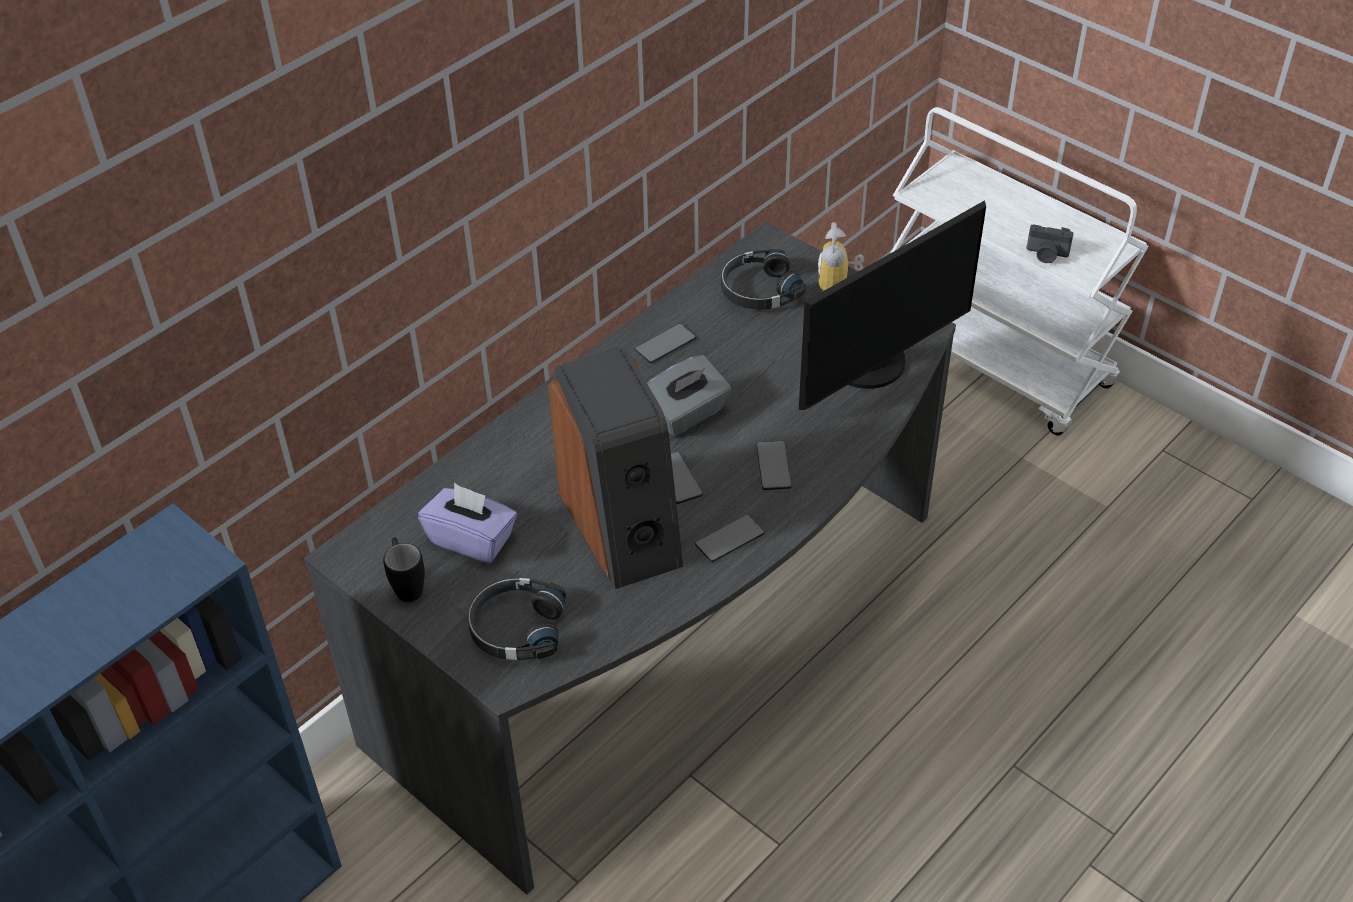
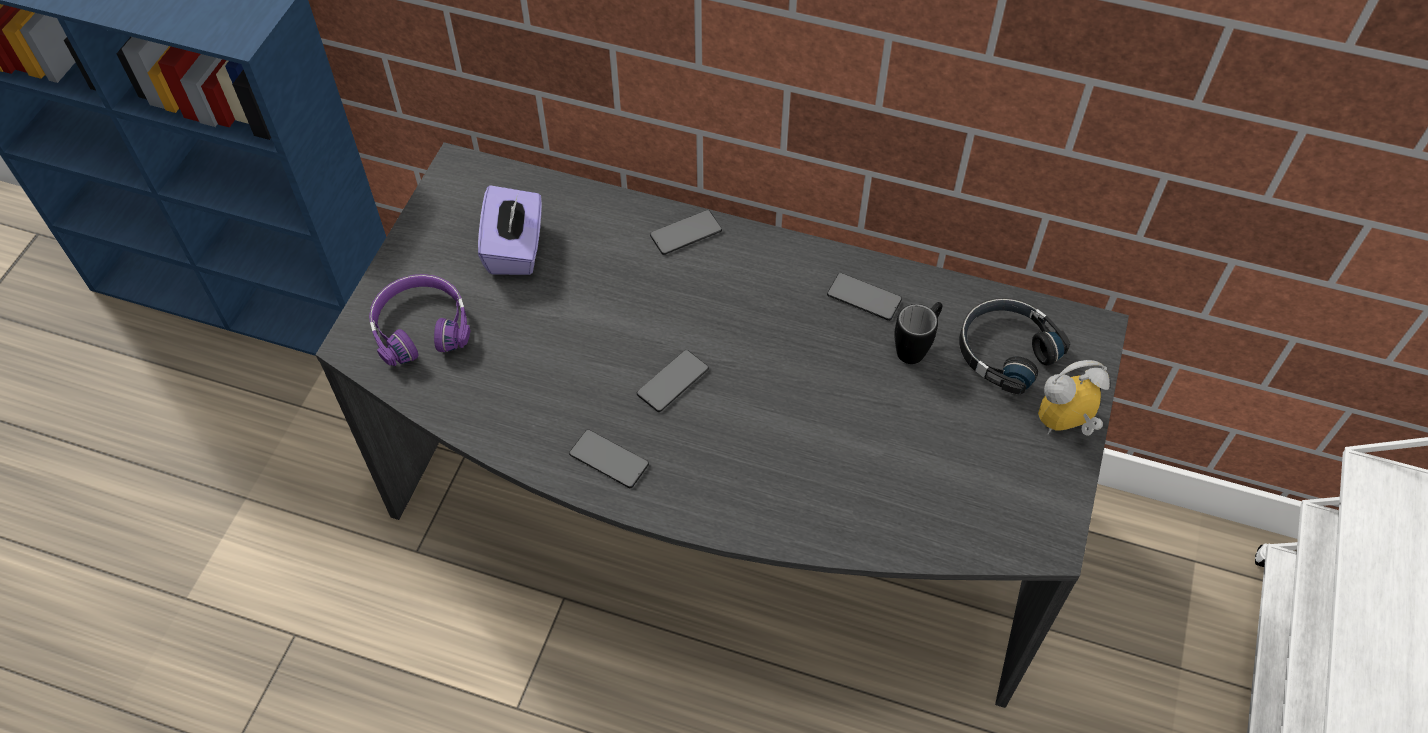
camera: 65 degrees right, 10 degrees up
(407, 585) = (440, 225): black mug -> black mug (916, 347)
(516, 628) = (421, 326): black headphones -> purple headphones
(623, 526) = (585, 360): speaker -> none
(686, 414) = (770, 355): grey tissue box -> none
(773, 466) = (734, 462): phone -> phone (686, 233)
(872, 366) = (948, 507): monitor -> none
(1046, 255) = (1363, 663): camera -> none

